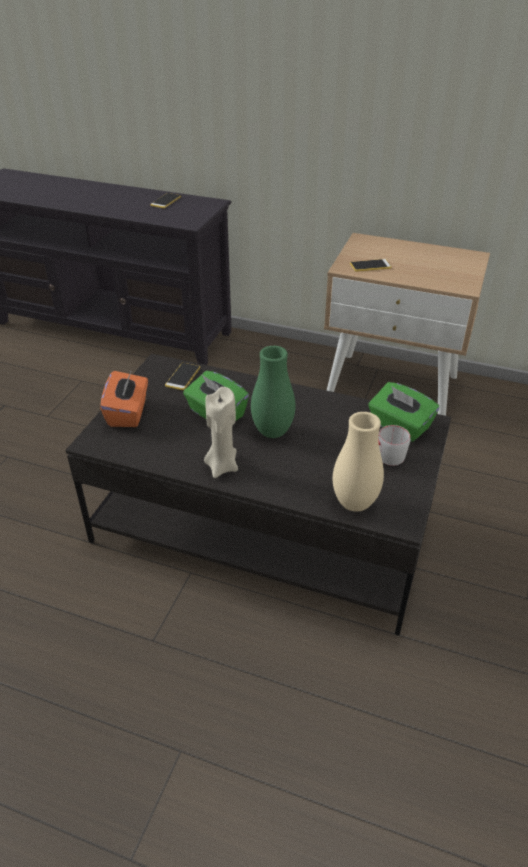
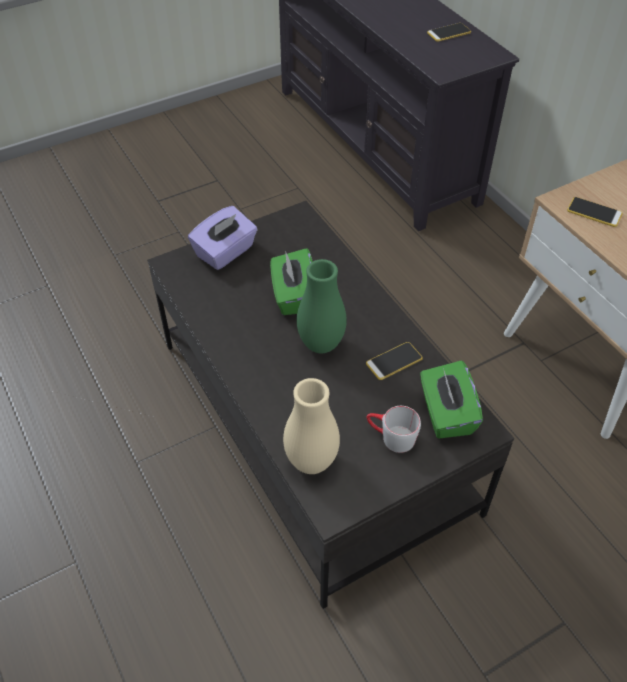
camera: 40 degrees right, 10 degrees up
(128, 413) = (225, 252): orange tissue box -> purple tissue box
(183, 377) = (306, 240): phone -> phone (394, 361)
(222, 466) = (243, 351): beige candle -> none

